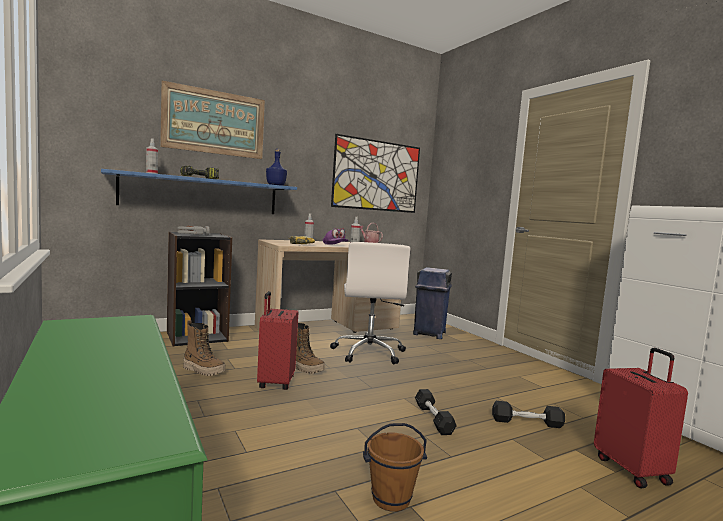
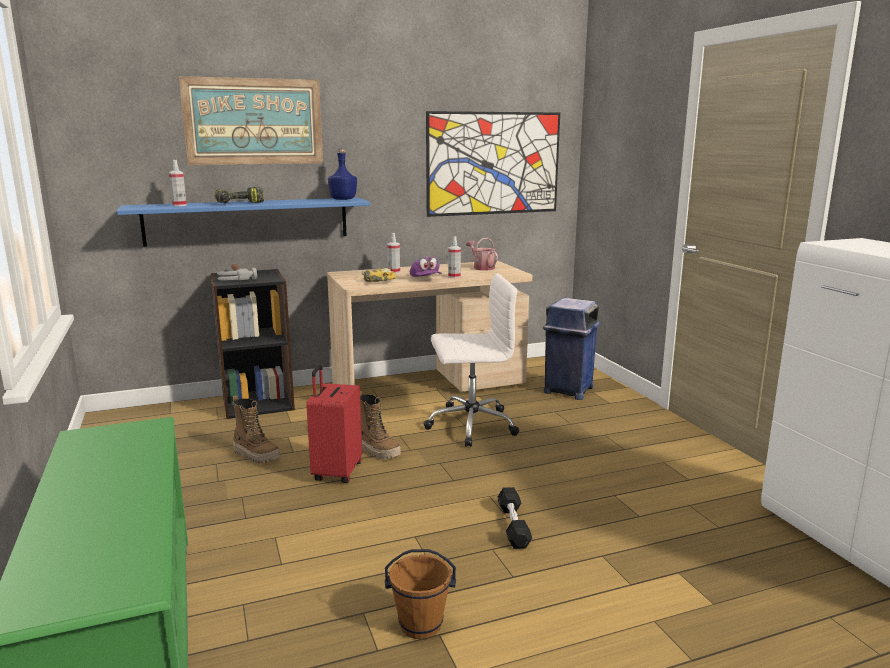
camera: 10 degrees right, 10 degrees up
(369, 352) = (470, 425): white office chair -> white office chair turned 105 degrees counterclockwise
(526, 422) = (634, 533): black dumbbell -> none
(632, 470) = (738, 602): red suitcase -> none

